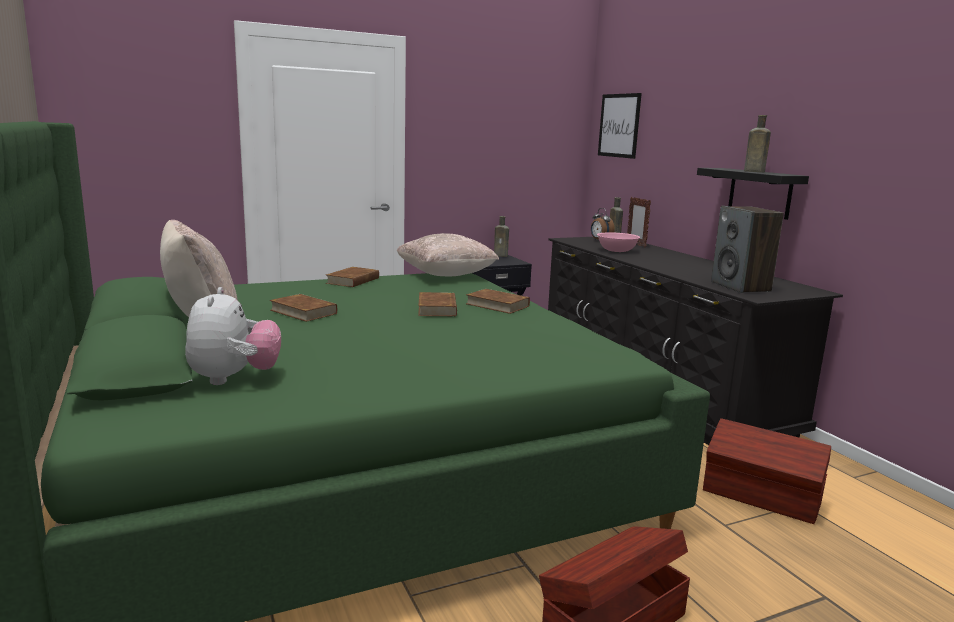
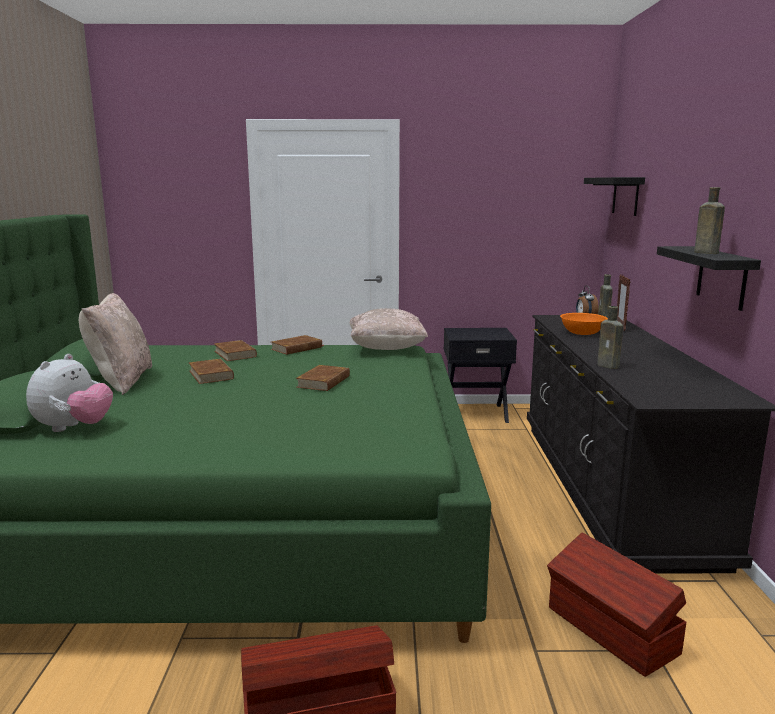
camera: 25 degrees right, 0 degrees up
(497, 305) = (384, 383): brown book -> brown book (235, 354)
(501, 256) = (498, 329): brown bottle -> brown bottle (609, 366)
(617, 251) = (582, 333): pink bowl -> orange bowl
(619, 125) = (625, 196): picture -> black shelf
(741, 287) = (653, 387): speaker -> none

